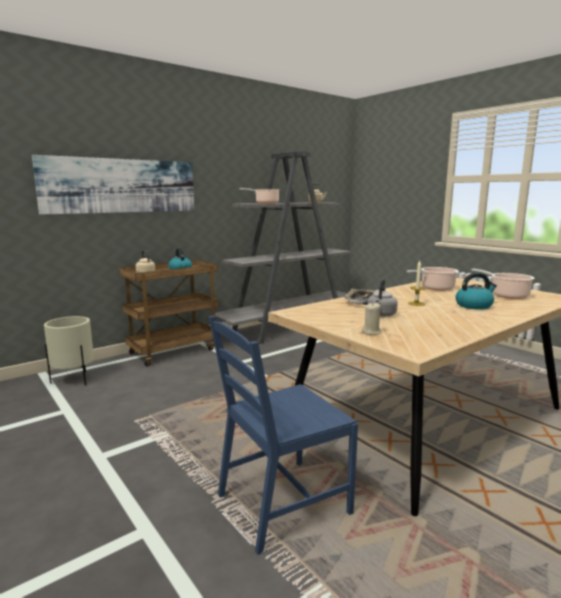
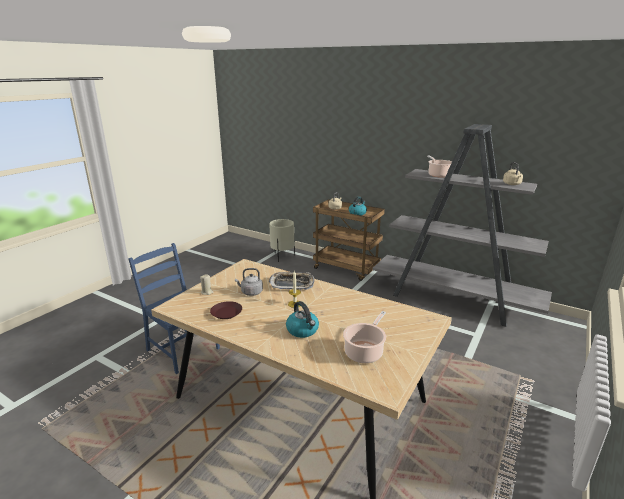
camera: 70 degrees right, 10 degrees up
(121, 186) = (337, 143): picture -> none
(435, 288) = (368, 311): cooking pot -> none
(435, 327) = (226, 313): none -> brown plate

